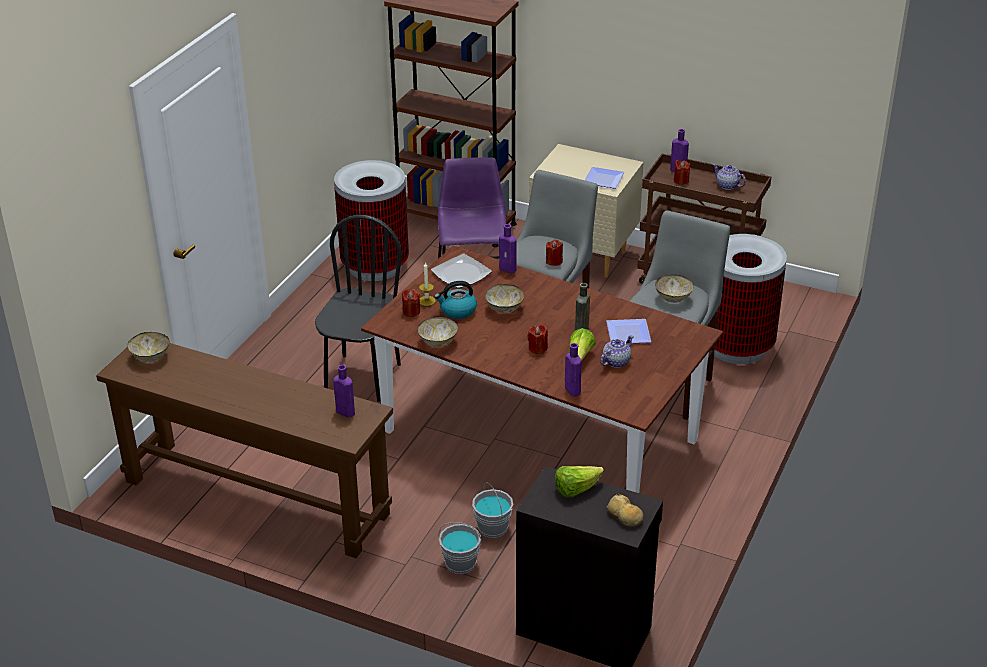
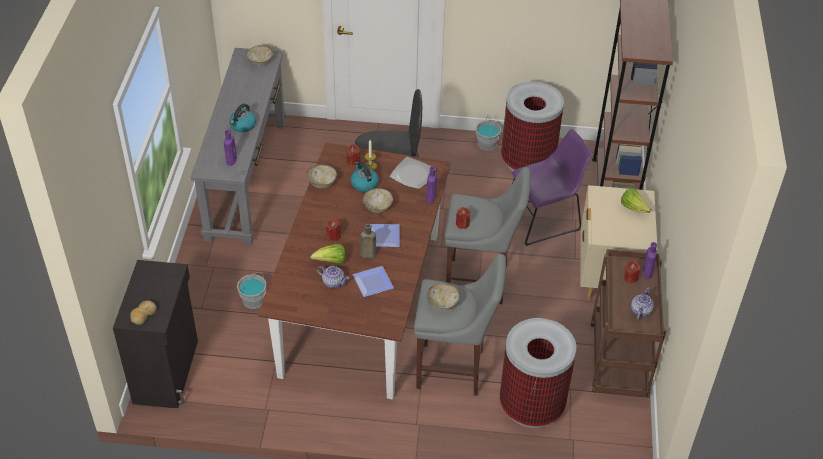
camera: 70 degrees right, 10 degrees up
(256, 497) = (247, 179): brown console table -> grey console table
(278, 392) = (242, 126): none -> kettle
(460, 563) = (214, 293): grey bucket -> grey bucket (487, 145)
(572, 389) = (290, 264): purple bottle -> none
(576, 489) = (165, 285): lettuce -> lettuce (633, 208)
(605, 179) = (612, 231): plate -> plate (384, 237)

